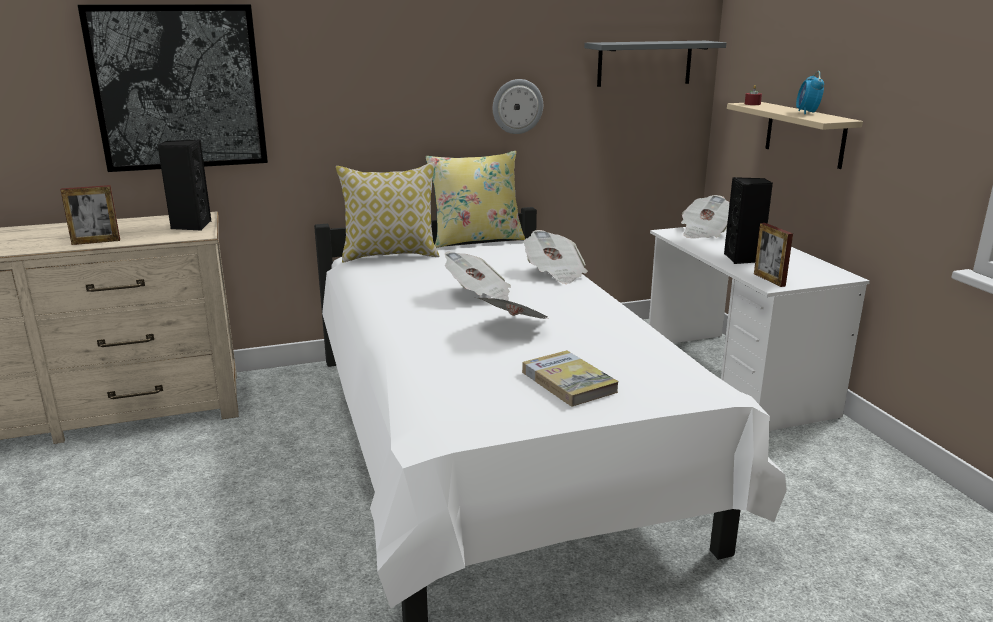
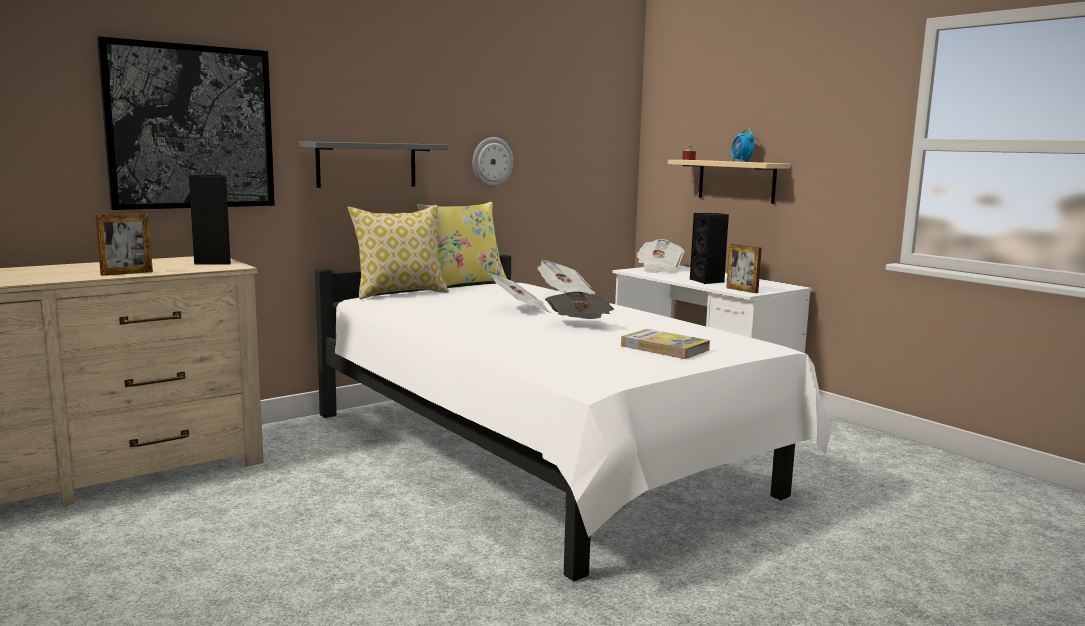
camera: 20 degrees left, 10 degrees down
(644, 63) = (589, 130): grey shelf -> grey shelf (367, 165)

